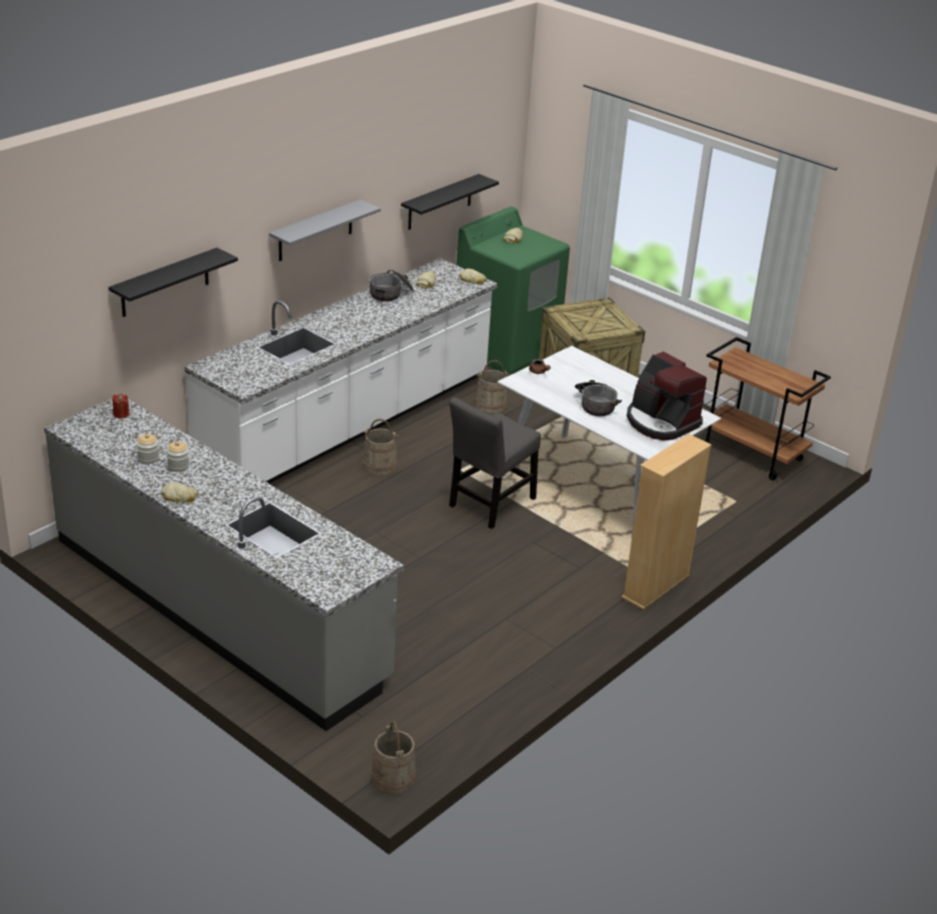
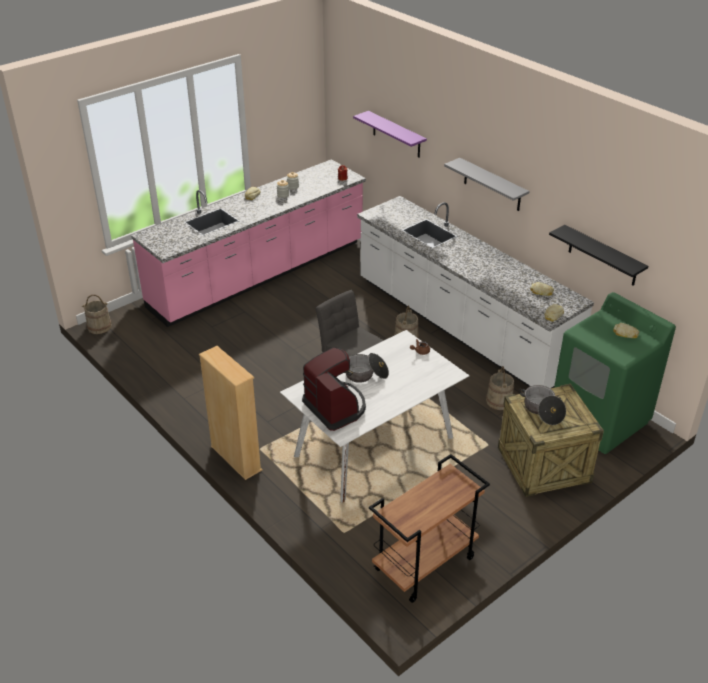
camera: 100 degrees right, 5 degrees up
(165, 283) = (396, 135): black shelf -> purple shelf
(219, 608) = (259, 275): grey counter -> pink counter
(391, 294) = (517, 274): cooking pot -> cooking pot (542, 410)
(661, 422) = (335, 407): coffee machine -> coffee machine turned 90 degrees clockwise

